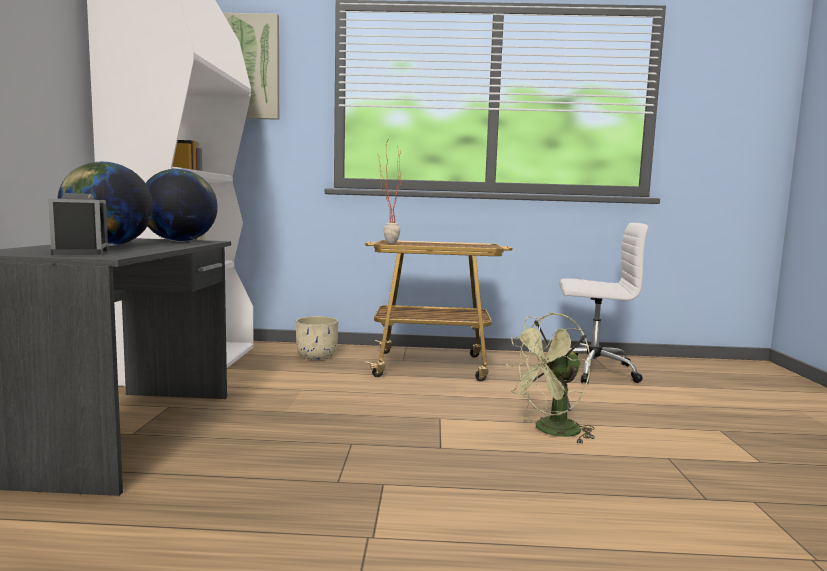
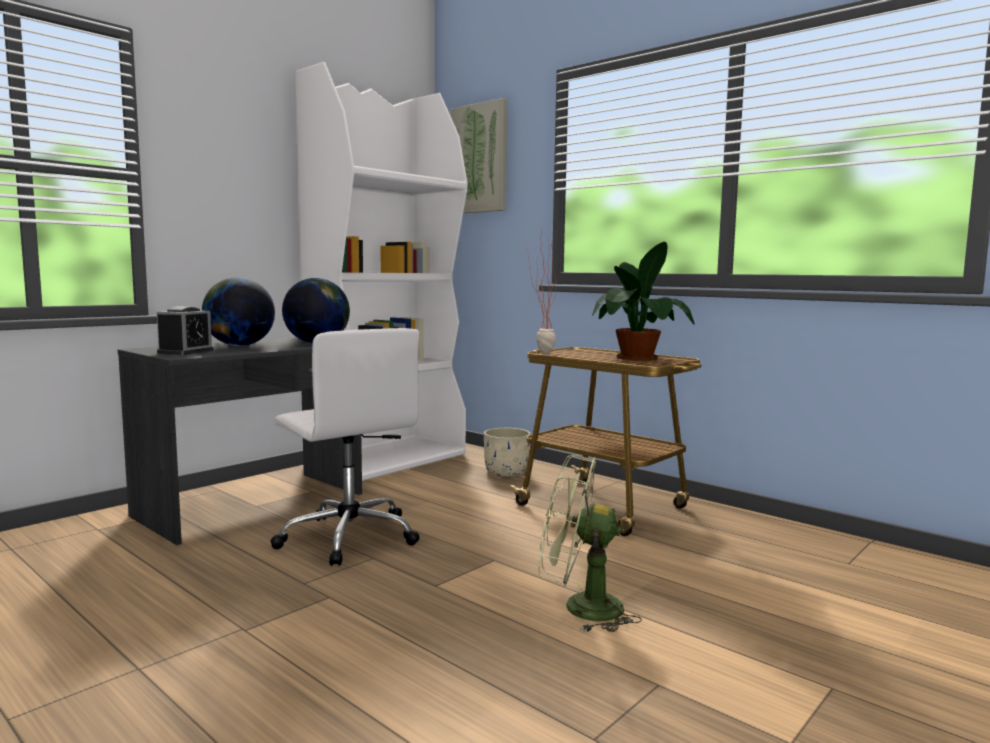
camera: 40 degrees right, 0 degrees up
(458, 245) = (638, 358): none -> potted plant
(591, 370) = (815, 559): white office chair -> white office chair (348, 537)

